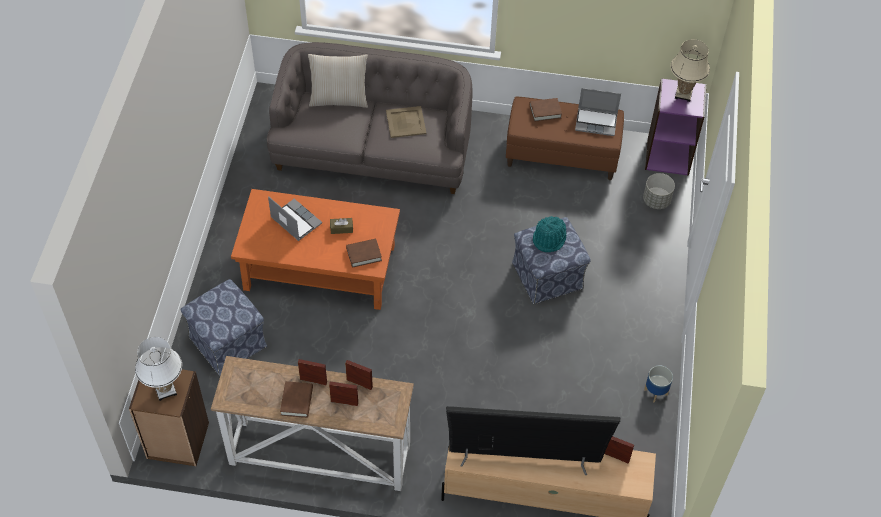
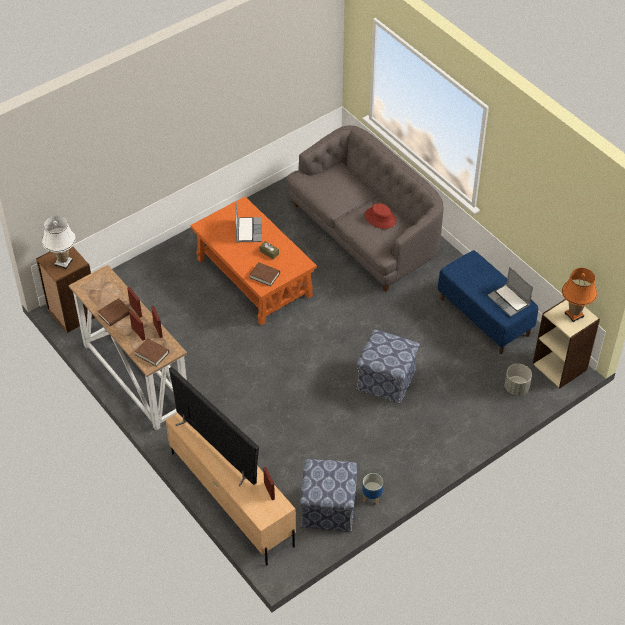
camera: 45 degrees right, 5 degrees down
(227, 341) = (157, 280): ottoman -> ottoman (328, 508)
(339, 99) = (356, 179): beige pillow -> none
(406, 122) = (380, 218): beige tray -> red hat
(545, 111) = (482, 271): brown book -> brown book (152, 354)
(549, 239) = (389, 347): turquoise hat -> none
(562, 155) = (485, 316): brown bench -> blue bench
(668, 156) = (560, 366): purple bookcase -> beige bookcase
(683, 94) = (574, 315): beige table lamp -> orange table lamp

